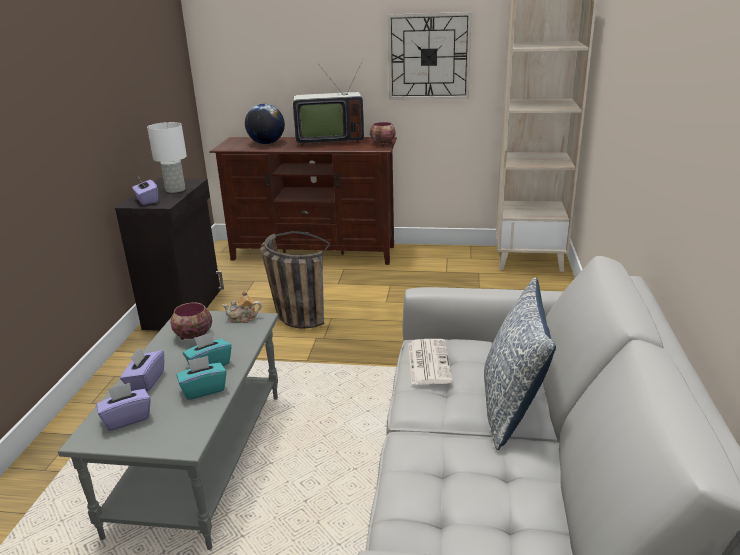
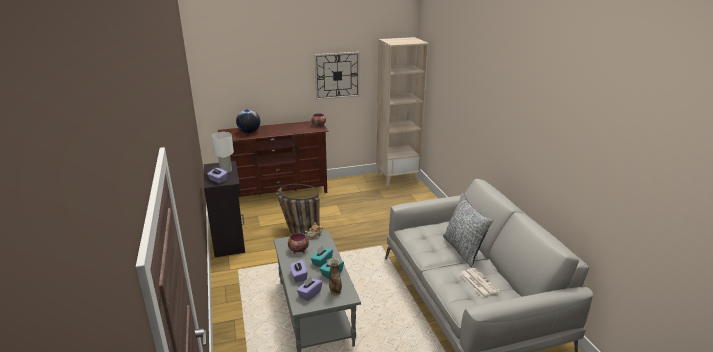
camera: 25 degrees left, 0 degrees up
(173, 427) = (335, 292): none -> vase
(328, 141) = (285, 126): television -> none
(428, 362) = (417, 238): newspaper -> newspaper (478, 282)

